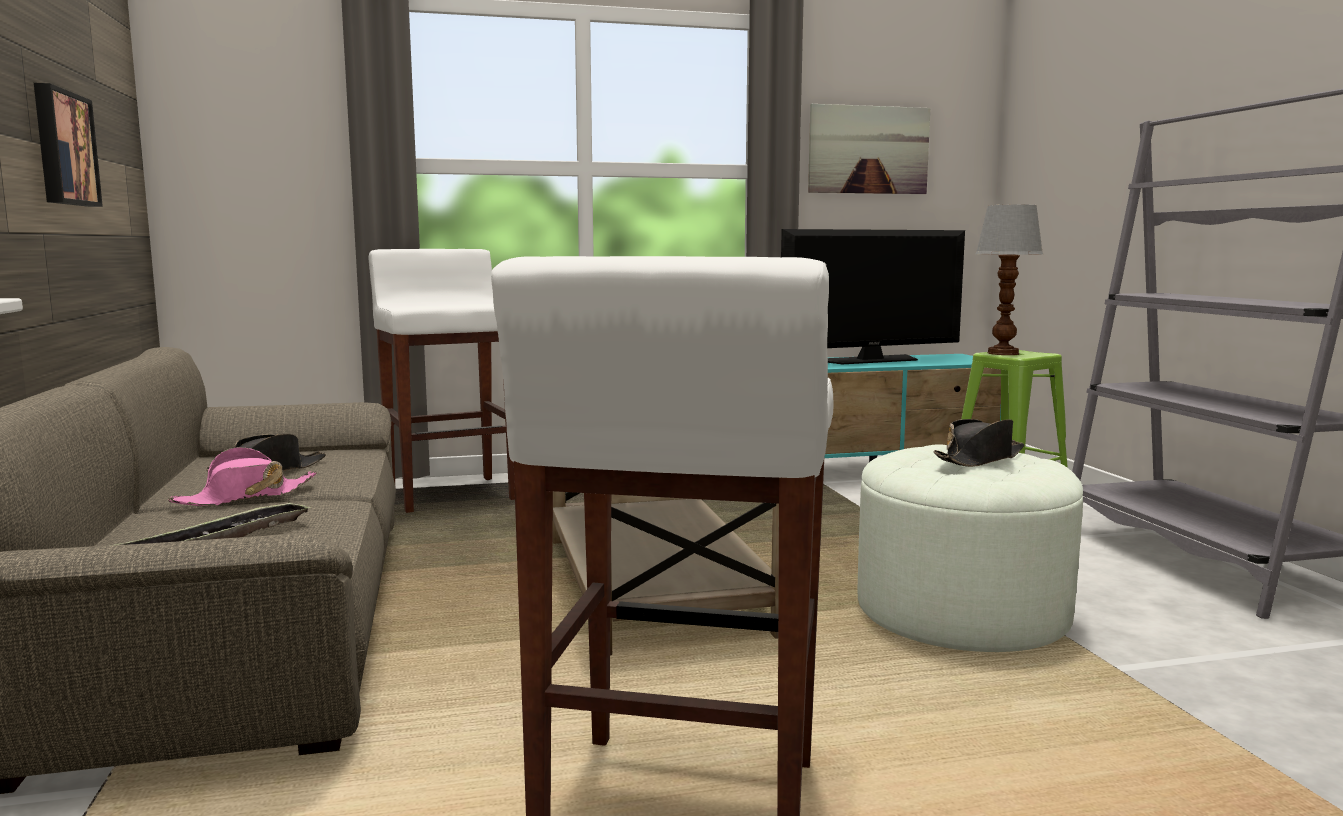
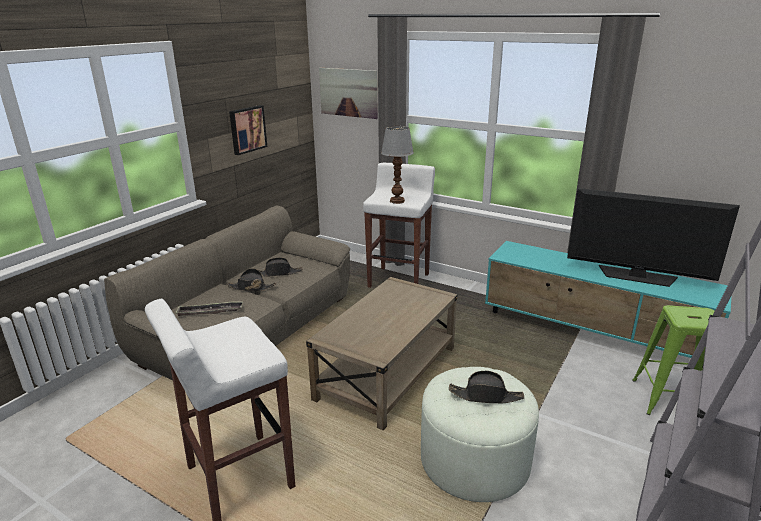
camera: 45 degrees right, 15 degrees up
(245, 497) = (251, 287): pink hat -> black hat
(868, 150) = (690, 130): picture -> picture (348, 92)
(1002, 353) = (681, 313): table lamp -> table lamp (396, 201)

